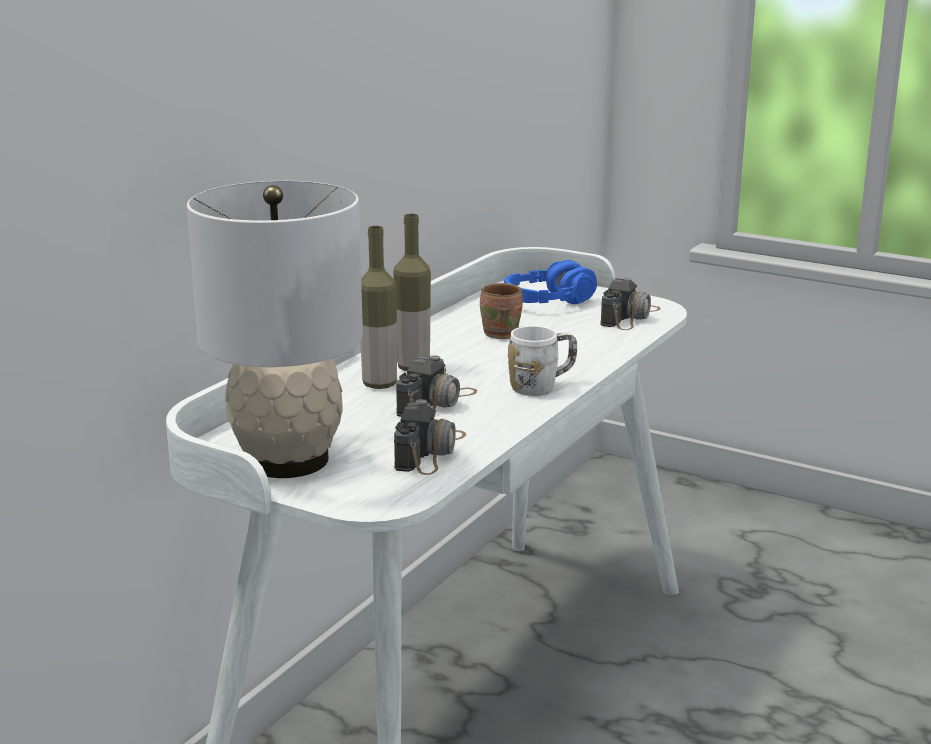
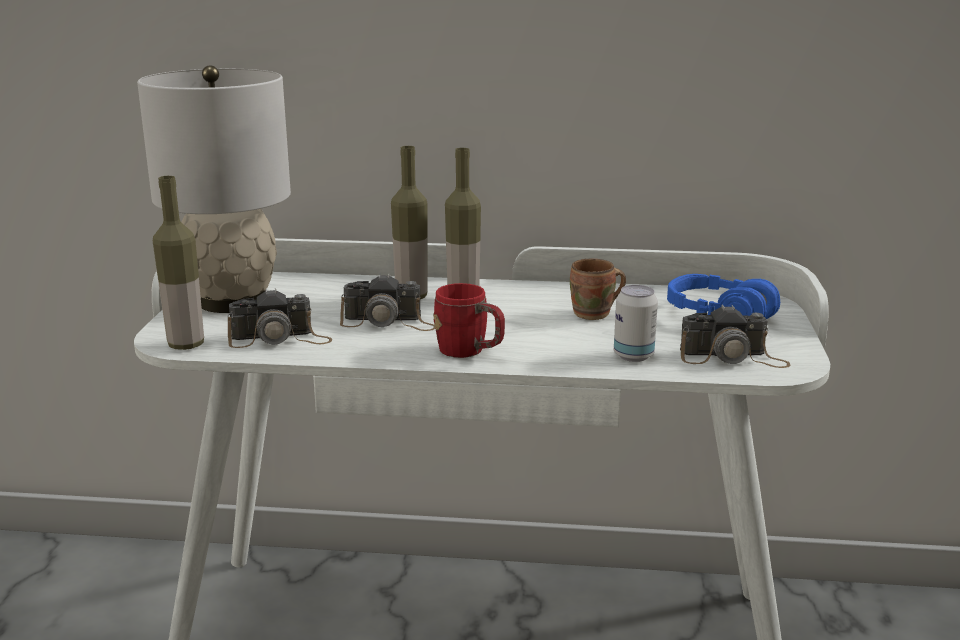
camera: 65 degrees right, 0 degrees up
(400, 494) = (186, 345): none -> bottle
(542, 386) = (470, 352): white mug -> red mug
(600, 340) = (633, 356): none -> can

